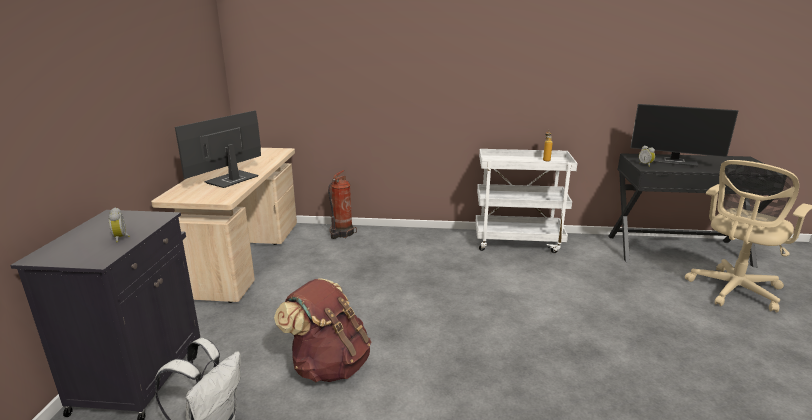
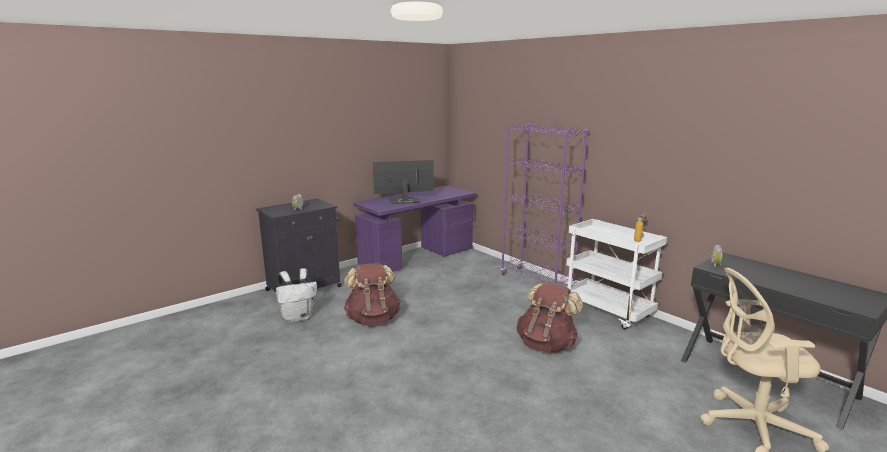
camera: 45 degrees right, 5 degrees down
(245, 258) = (417, 258): beige desk -> purple desk
(341, 233) = (490, 263): fire extinguisher -> none
(418, 236) = (536, 282): none -> purple bookcase
(535, 297) = (546, 345): none -> brown backpack
(675, 162) = (761, 272): monitor -> none

